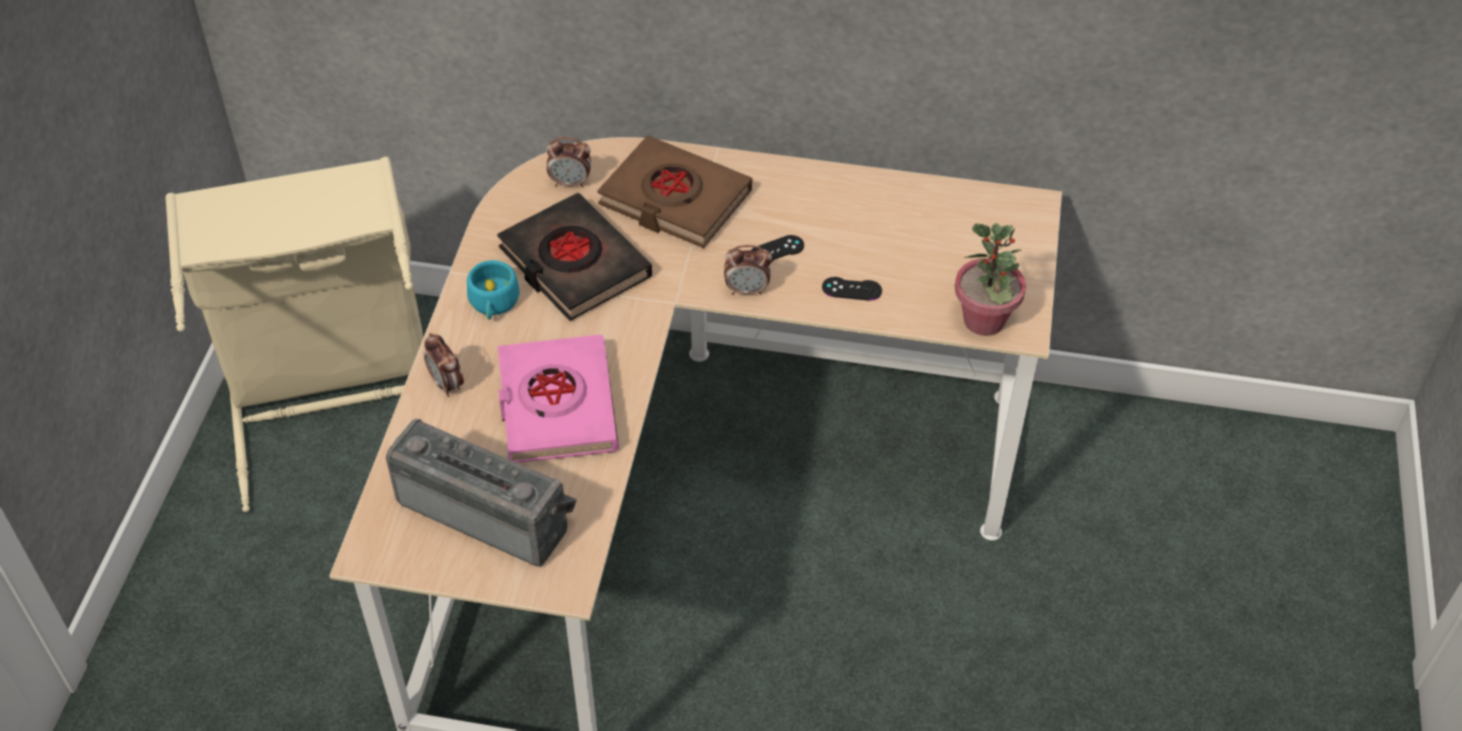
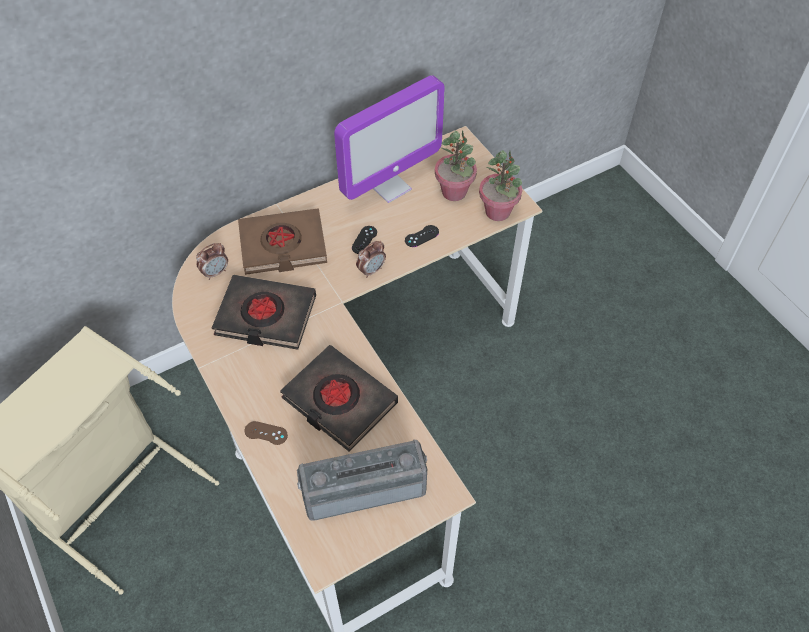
camera: 40 degrees left, 5 degrees up
(447, 384) = (266, 433): alarm clock -> brown game controller
(493, 304) = (244, 369): turquoise cup -> none
(556, 406) = (339, 401): pink book -> black book
(875, 208) = (389, 187): none -> monitor
(952, 263) = (454, 192): none -> potted plant

